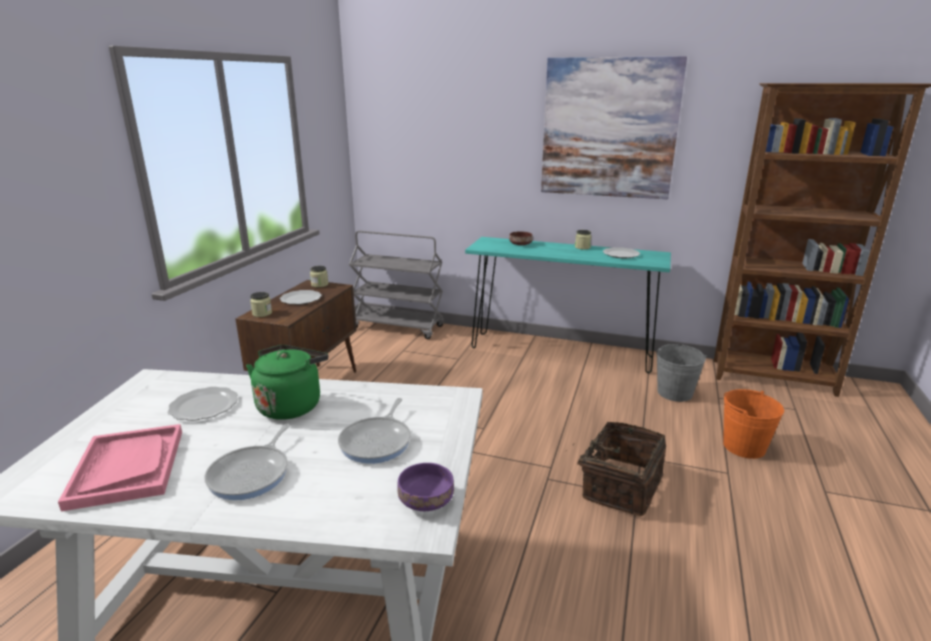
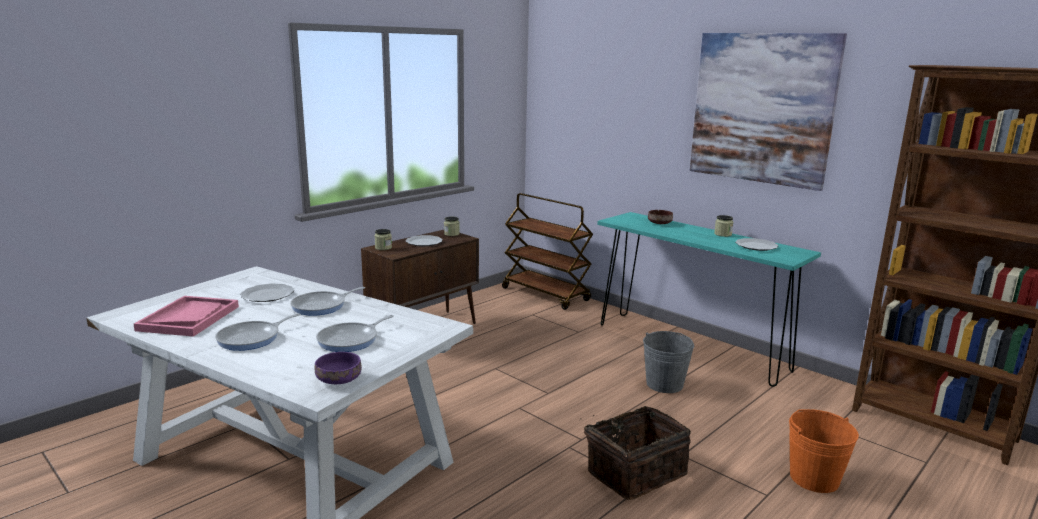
camera: 25 degrees right, 5 degrees down
(291, 405) = (322, 306): green kettle -> frying pan
(399, 327) = (546, 294): grey cart -> brown cart
(674, 393) = (784, 411): grey bucket -> grey bucket (664, 384)

